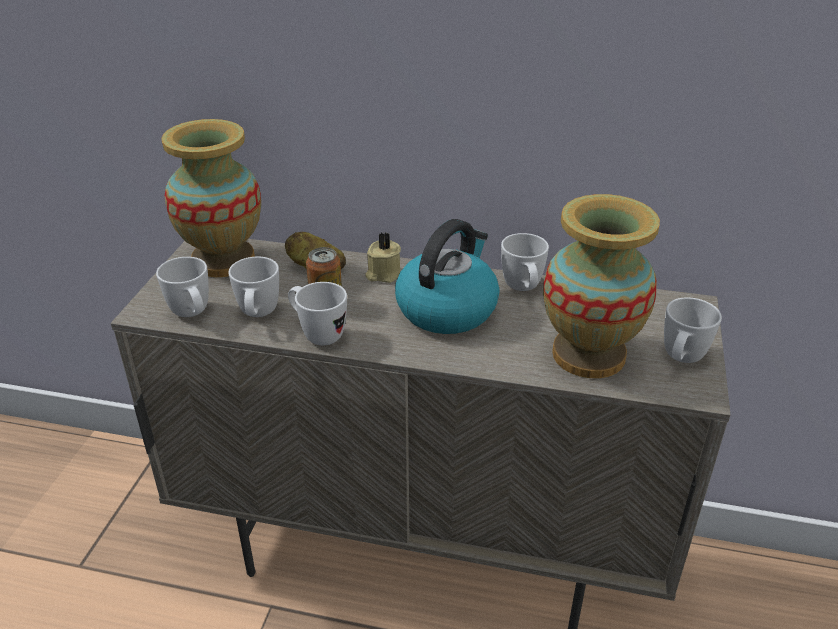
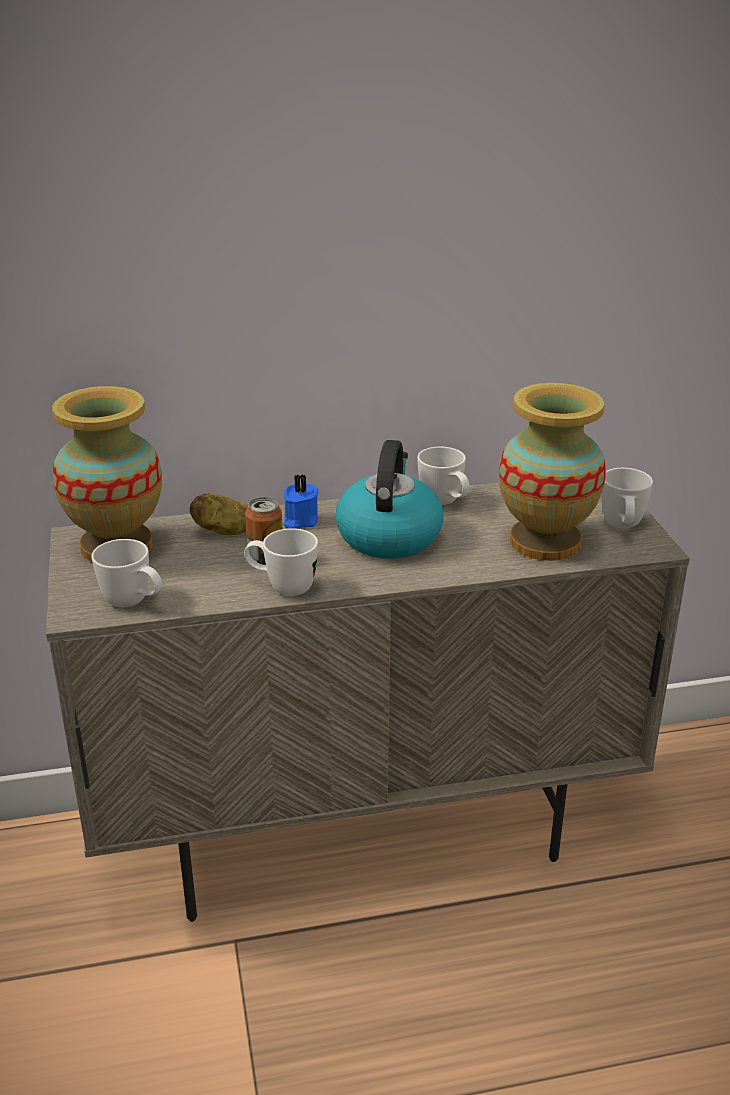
camera: 25 degrees left, 5 degrees down
(258, 316) = (205, 587): white mug -> none
(383, 274) = (299, 521): beige candle -> blue candle

